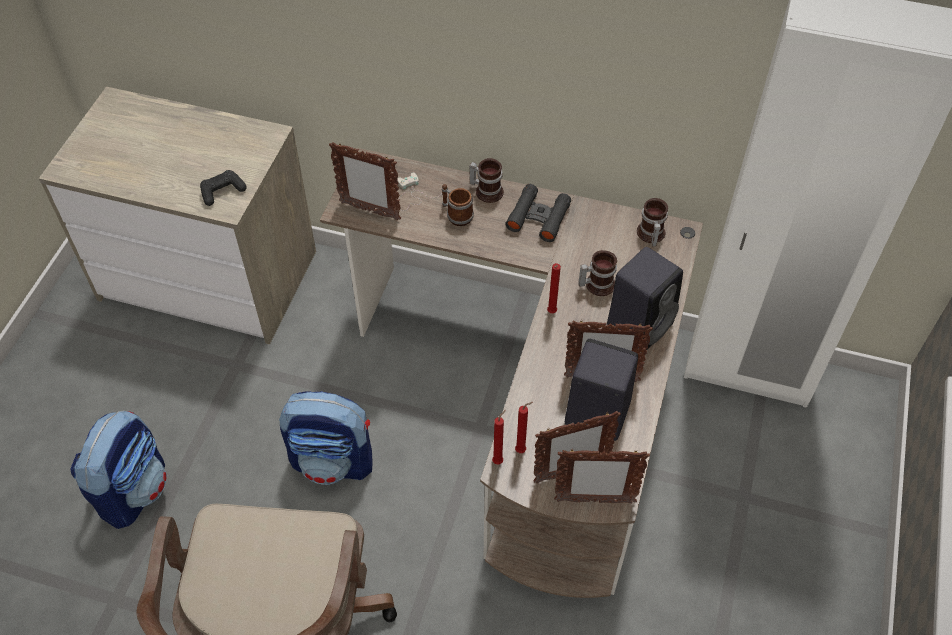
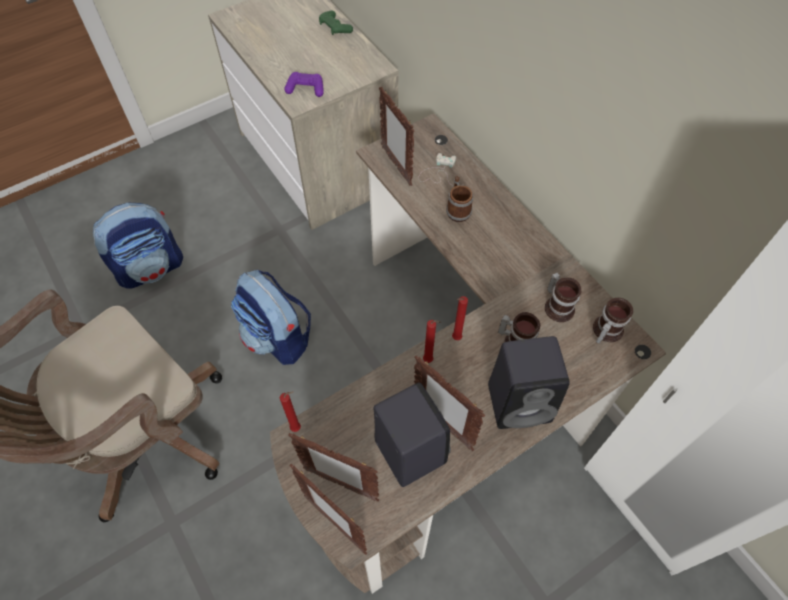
camera: 40 degrees right, 5 degrees up
(190, 120) = (335, 28): none -> green game controller
(222, 191) = (306, 89): black game controller -> purple game controller
(487, 190) = (500, 205): mug -> mug (559, 306)
(522, 450) = (322, 434): red candle -> red candle (429, 360)
(538, 217) = (521, 253): black binoculars -> none

